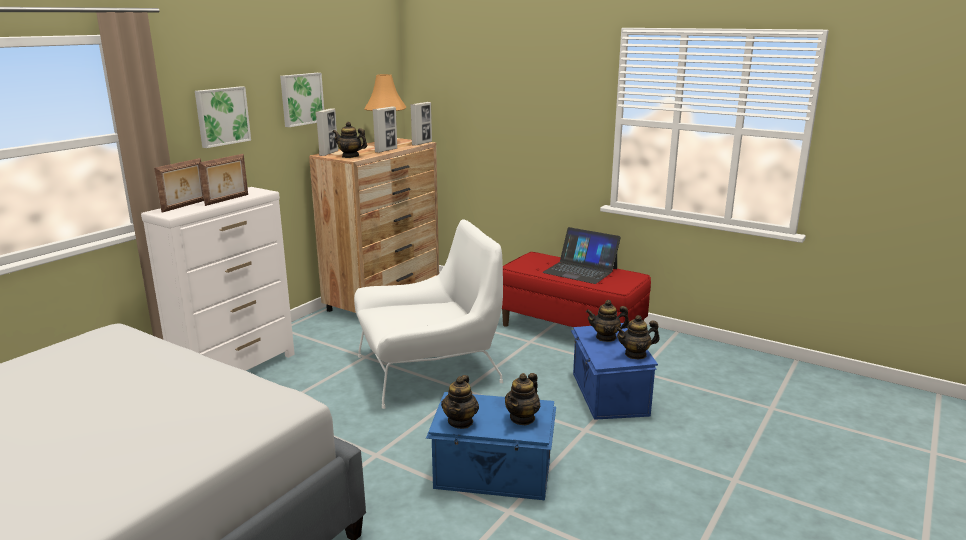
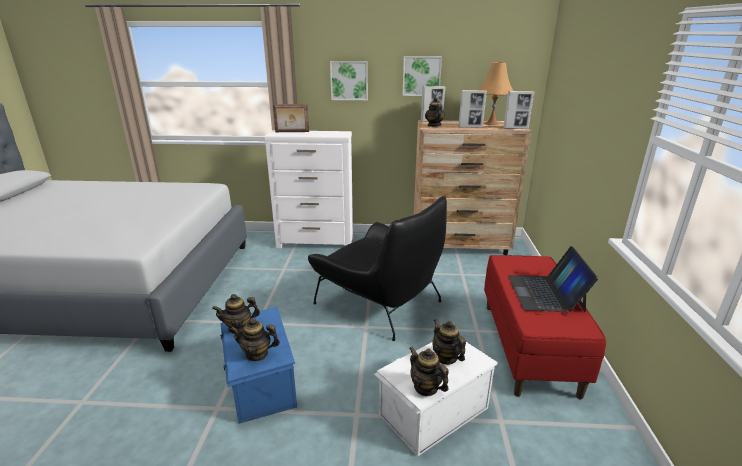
camera: 60 degrees right, 5 degrees up
(227, 200) = (314, 134): picture frame -> none
(429, 370) = (379, 301): white armchair -> black armchair
(608, 394) = (432, 410): blue storage box -> white storage box

